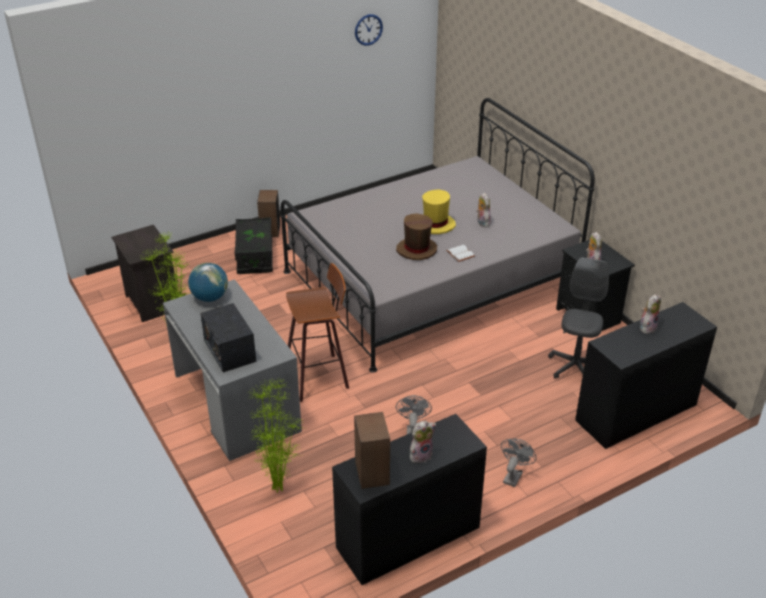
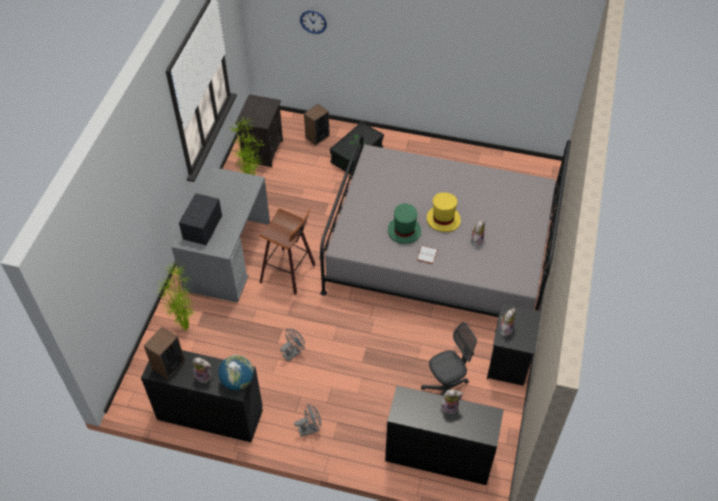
camera: 45 degrees right, 15 degrees up
(210, 298) = (236, 181): globe -> globe (237, 381)
(270, 230) = (389, 141): speaker -> speaker (317, 136)
(368, 29) = (517, 29): wall clock -> wall clock (313, 22)
(416, 250) = (404, 231): brown hat -> green hat

